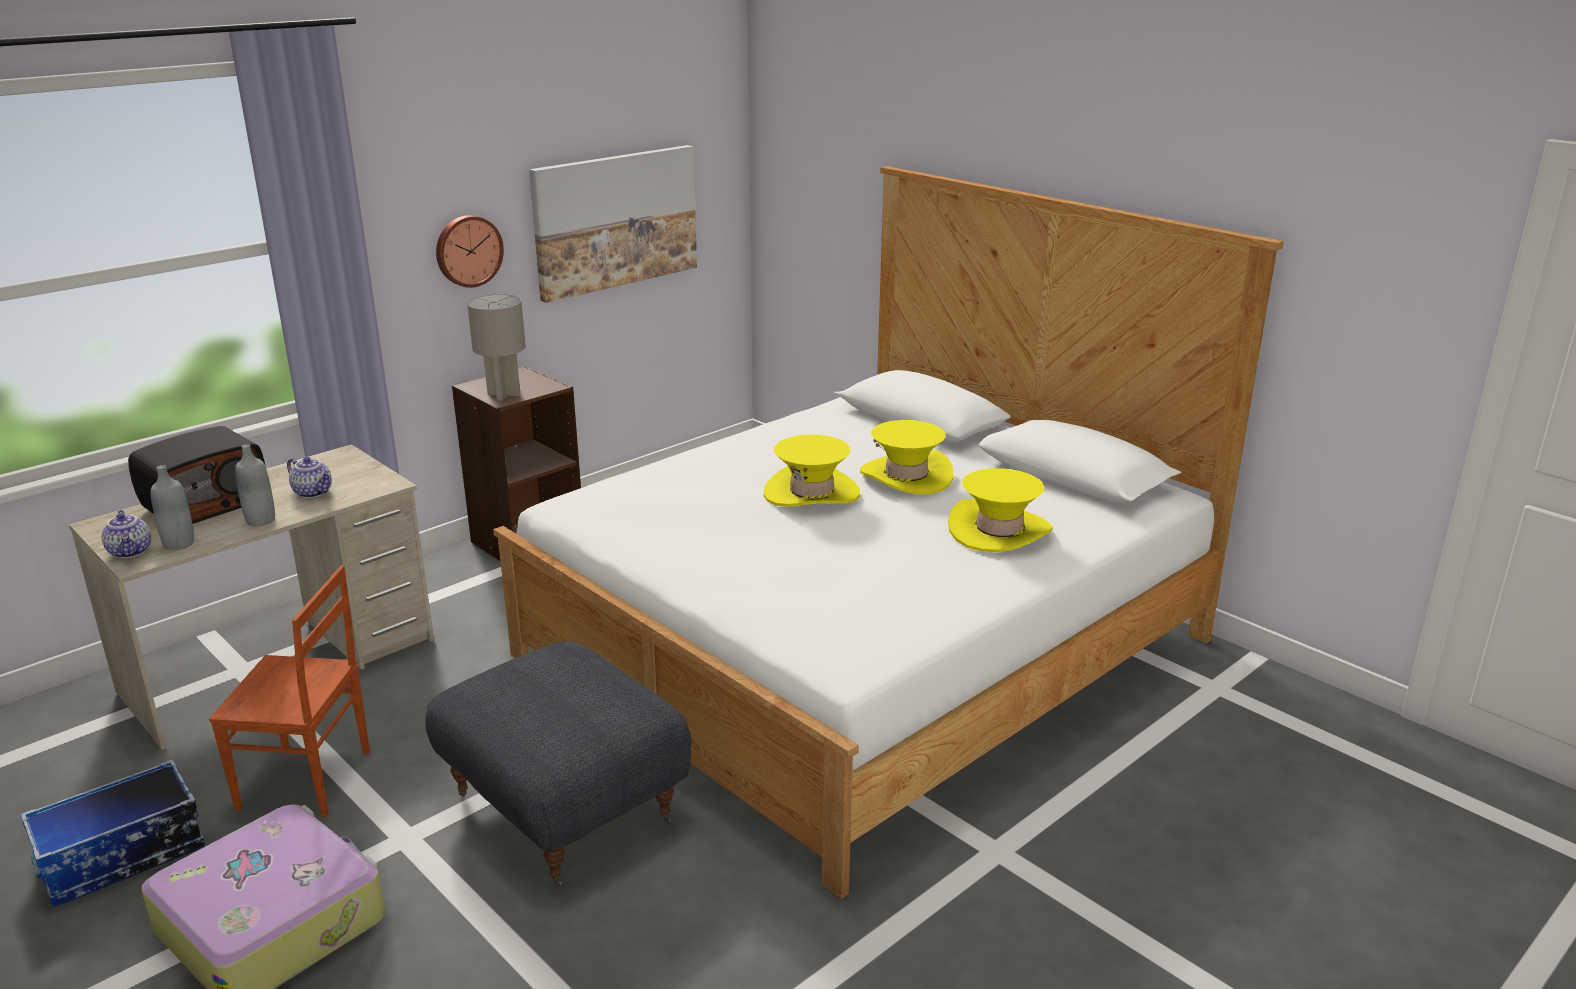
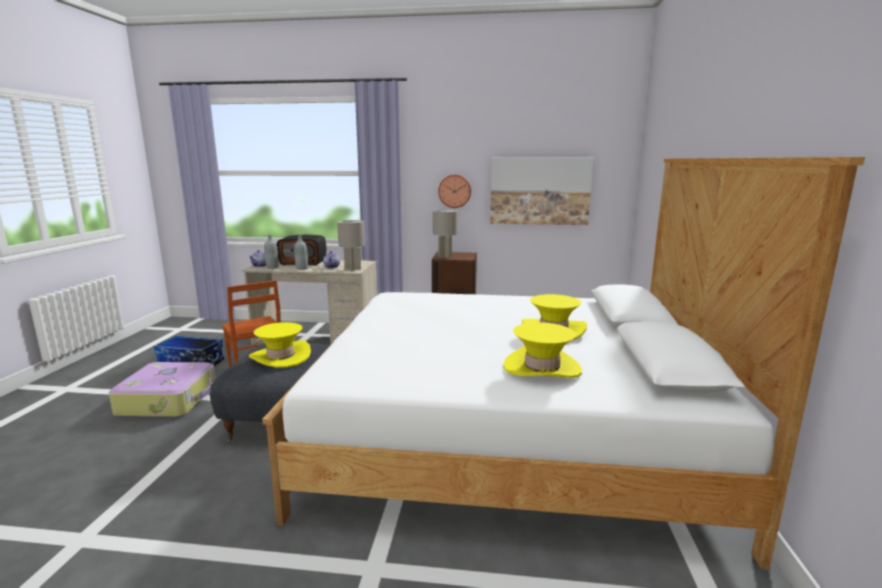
camera: 50 degrees right, 10 degrees down
(374, 482) = (352, 269): none -> grey table lamp
(811, 493) = (486, 319): yellow hat -> yellow hat (280, 357)

